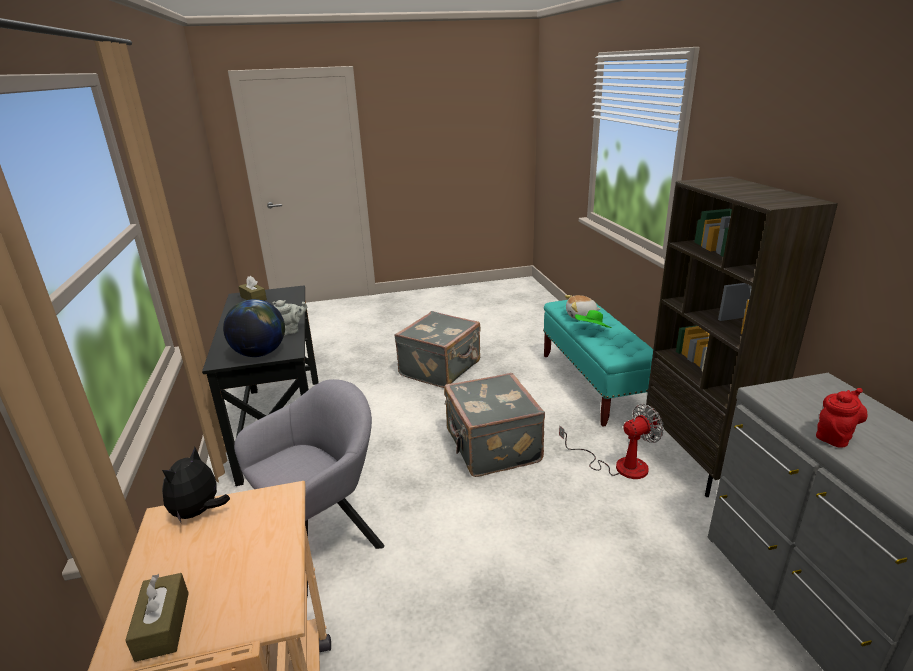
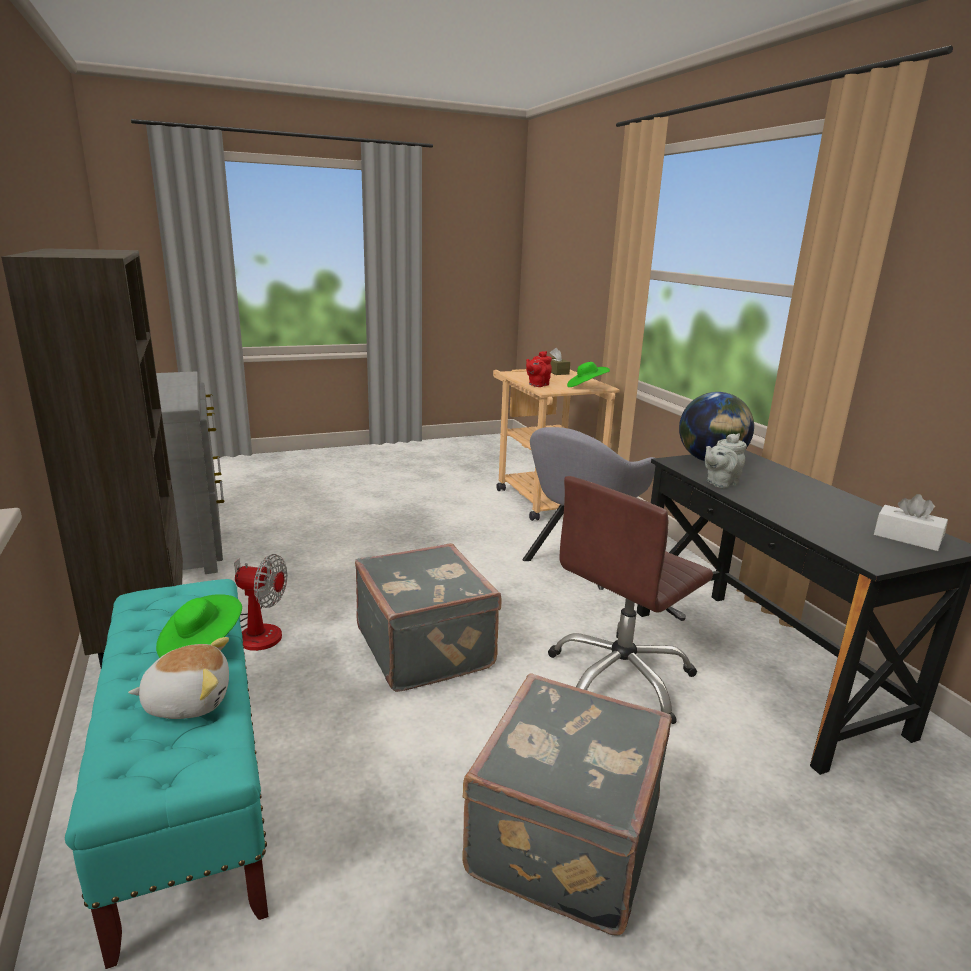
camera: 170 degrees right, 5 degrees down
(199, 512) = (586, 387): plush toy -> green hat
(253, 298) = (907, 538): brown tissue box -> white tissue box
(373, 423) = (621, 678): none -> brown office chair
(619, 465) = (257, 630): fan -> fan turned 135 degrees counterclockwise
(834, 436) = (176, 392): red teapot -> red teapot (537, 385)

